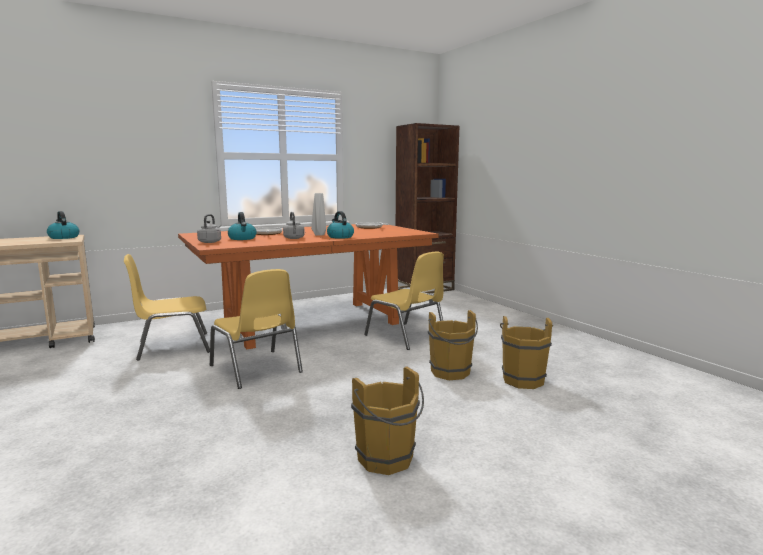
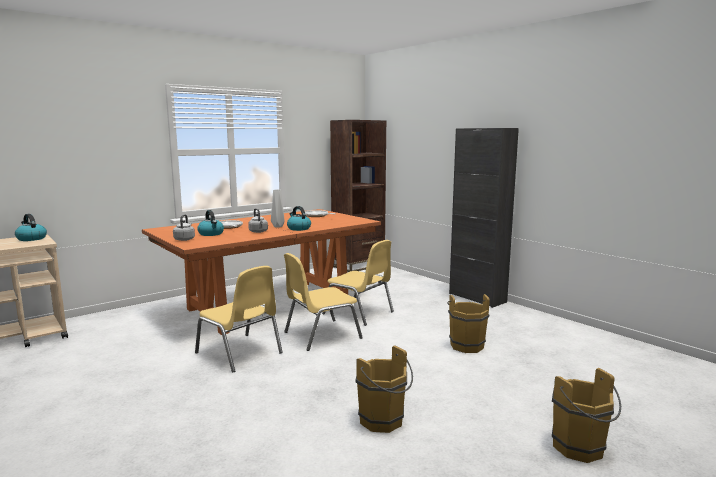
camera: 10 degrees left, 0 degrees up
(172, 346) = (149, 337): yellow chair -> yellow chair (321, 335)
(451, 374) = (408, 344): brown bucket -> brown bucket (580, 449)
(552, 328) = (477, 298): none -> black cabinet

